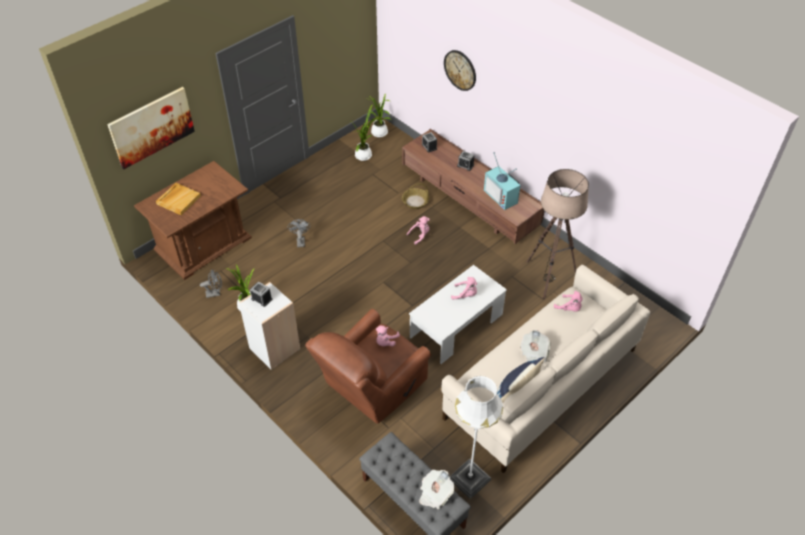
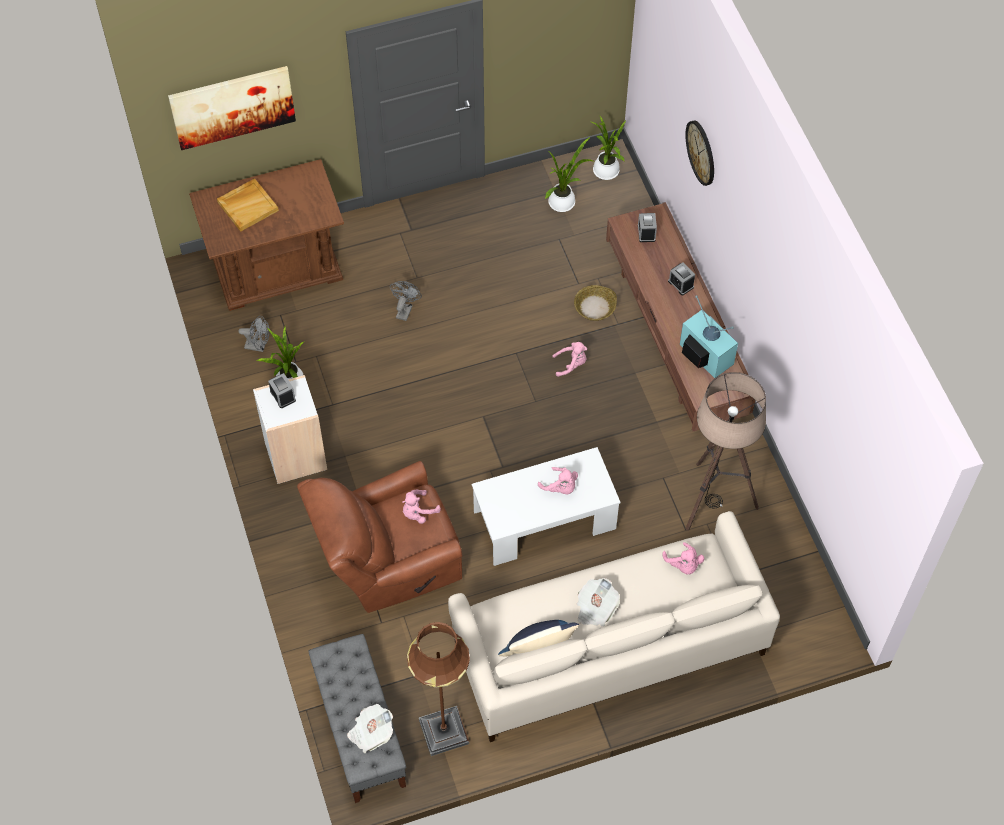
camera: 25 degrees right, 10 degrees up
(469, 479) = (443, 732): white floor lamp -> brown floor lamp
(502, 196) = (703, 355): television -> television turned 150 degrees clockwise

